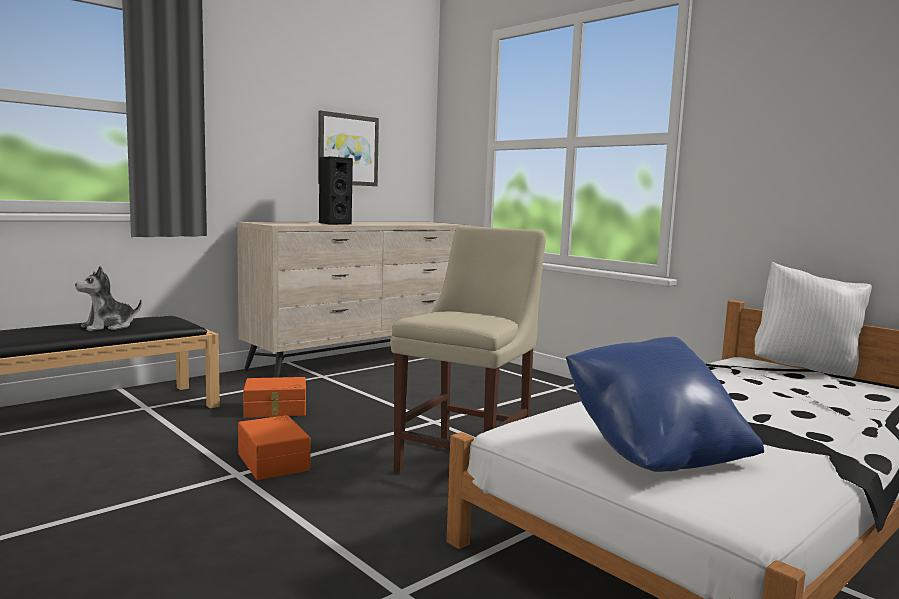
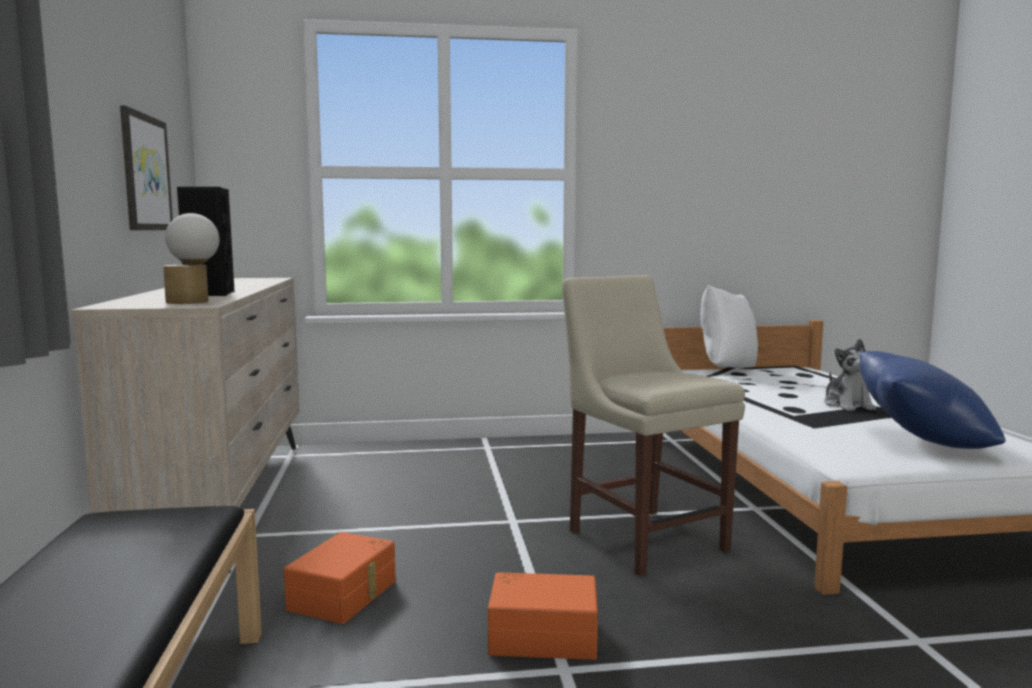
camera: 55 degrees left, 0 degrees up
(108, 327) = (114, 567): plush toy -> plush toy (847, 405)
(292, 224) = (194, 301): none -> table lamp

